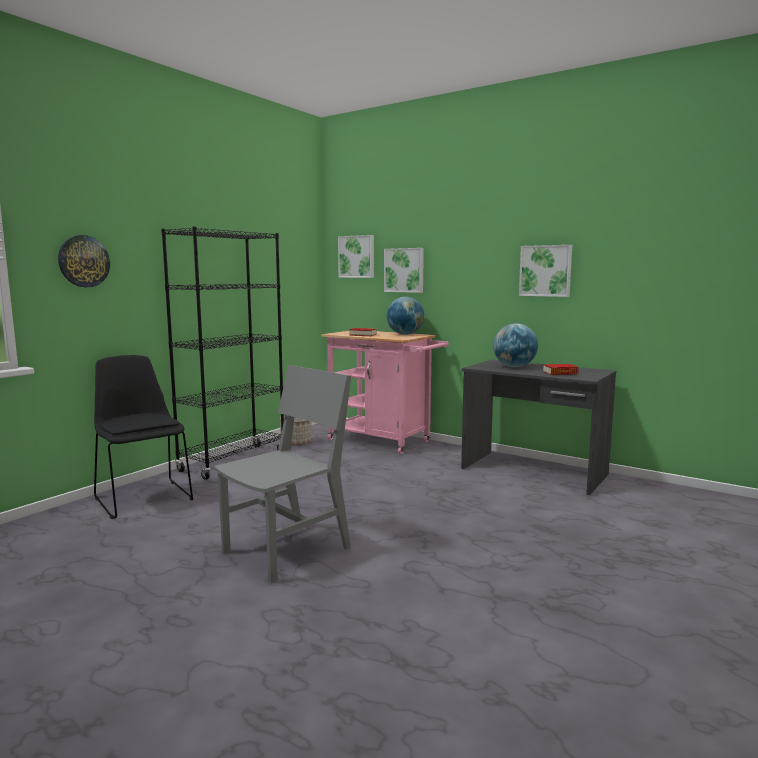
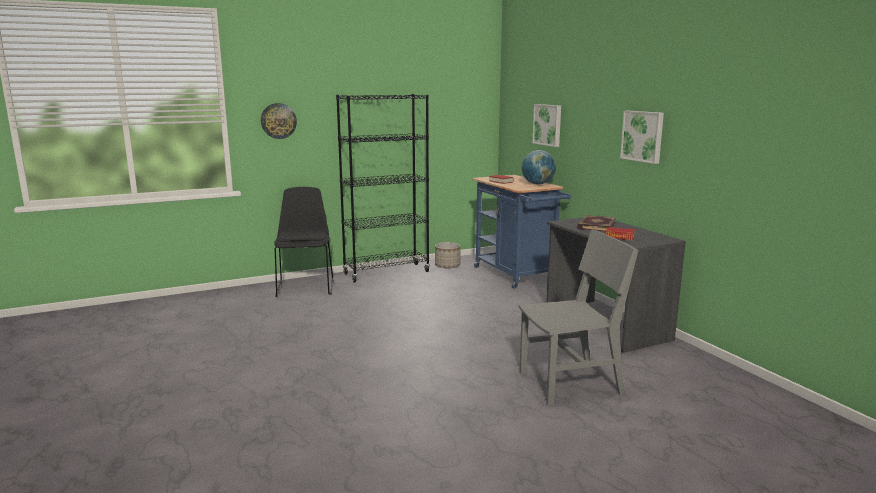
camera: 30 degrees right, 5 degrees up
(287, 550) = (345, 338): grey chair -> grey chair (570, 383)
(357, 256) = (519, 109): picture -> none
(384, 441) = (516, 276): pink cart -> blue cart
(514, 367) = (595, 225): globe -> book

